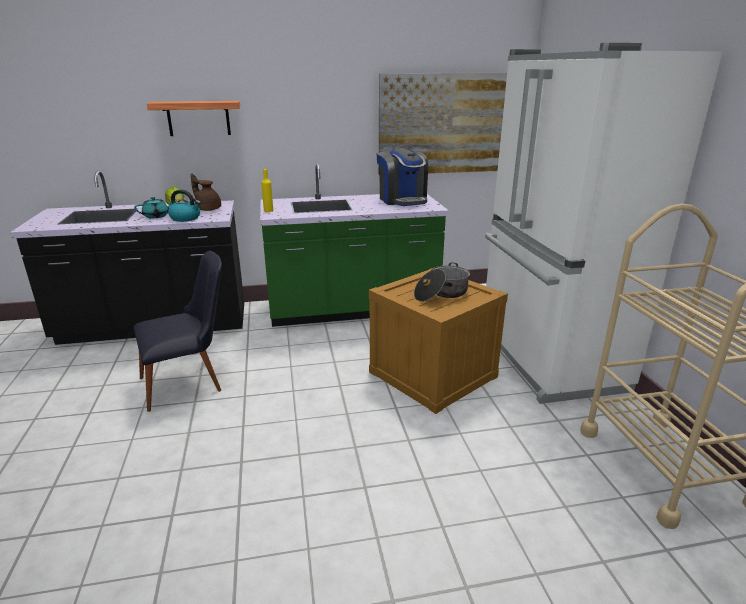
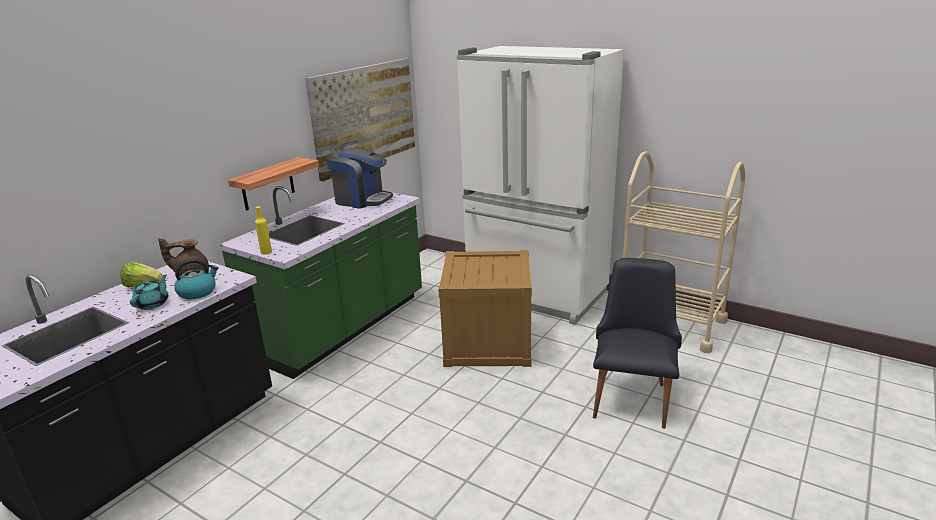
camera: 45 degrees left, 0 degrees up
(190, 383) = (309, 465): black chair -> black chair (632, 395)
(198, 118) = (135, 168): shelf -> shelf (267, 184)
(441, 294) = (488, 269): cooking pot -> none

